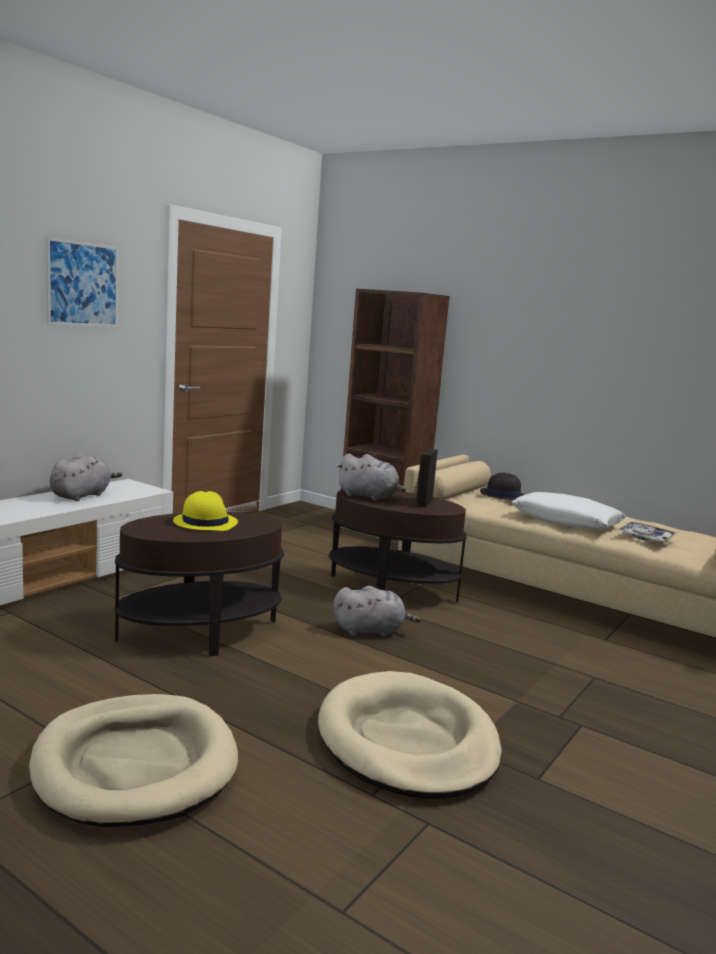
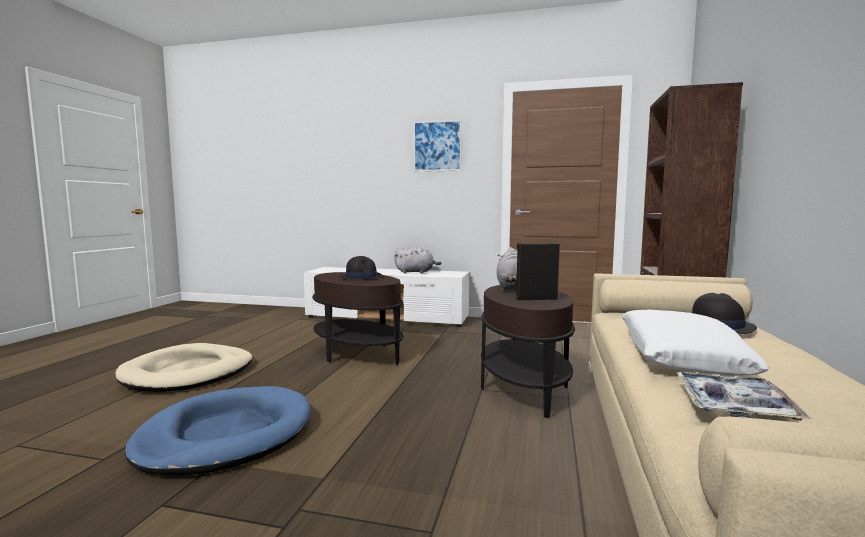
camera: 70 degrees right, 5 degrees down
(205, 522) = (361, 277): yellow hat -> black hat
(371, 631) = (420, 394): grey plush toy -> none
(407, 741) = (226, 435): beige dog bed -> blue dog bed

